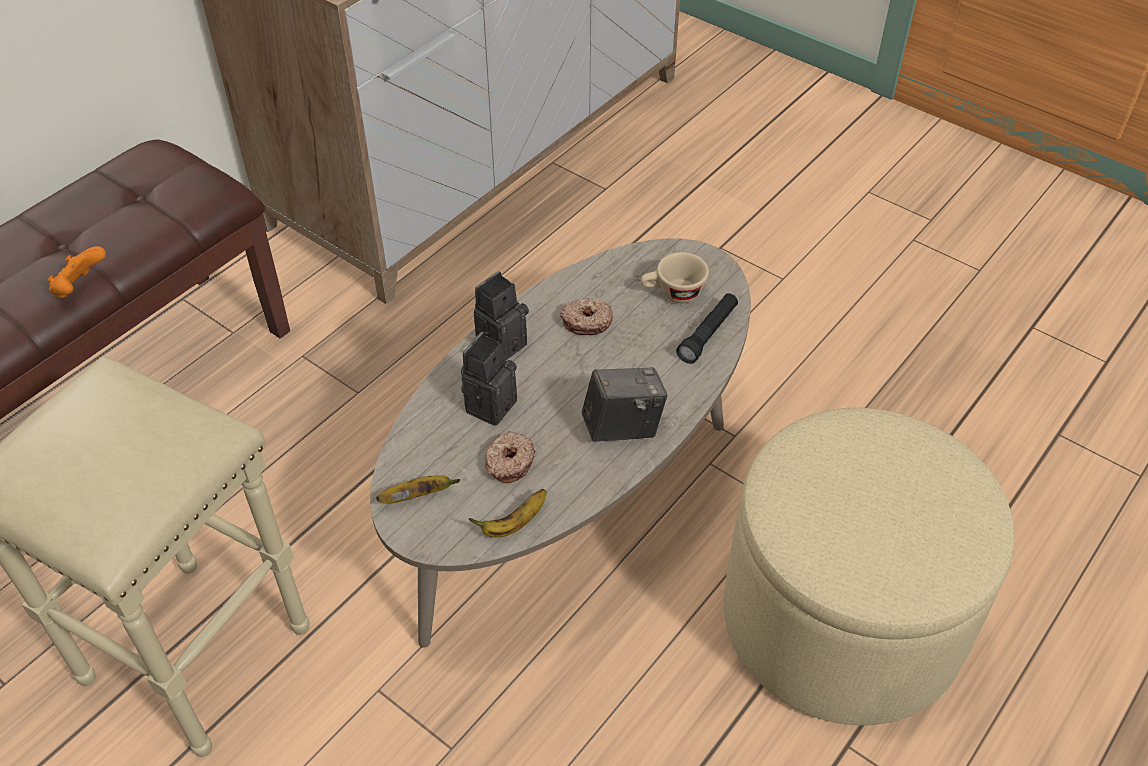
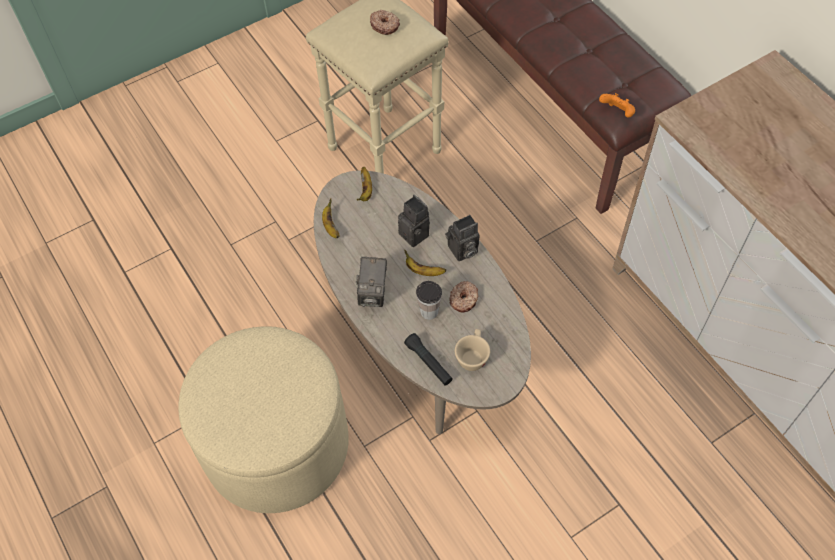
camera: 110 degrees right, 10 degrees up
(80, 288) = (548, 55): orange game controller -> orange game controller (617, 113)
(501, 342) = (462, 251): camera -> camera turned 90 degrees clockwise
(509, 462) = (371, 233): donut -> donut (384, 25)
(556, 378) = (423, 271): none -> banana
(625, 354) = (429, 311): none -> cup

